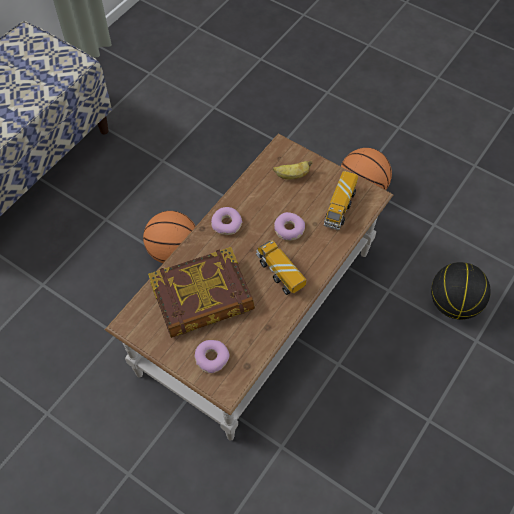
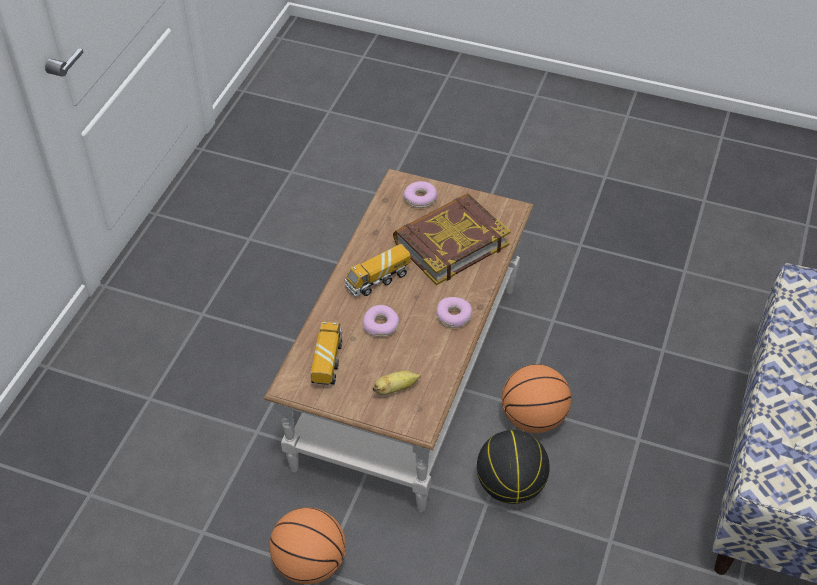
camera: 165 degrees right, 10 degrees down
(280, 273) = (378, 280): toy truck -> toy truck turned 105 degrees clockwise
(453, 304) = (175, 433): basketball -> basketball (511, 485)

